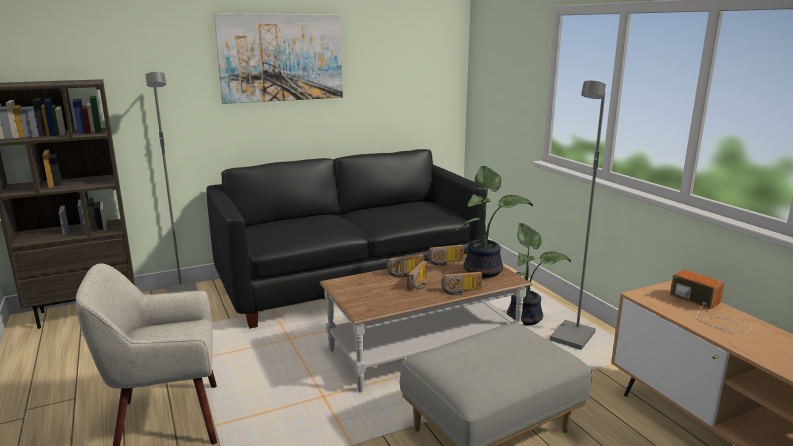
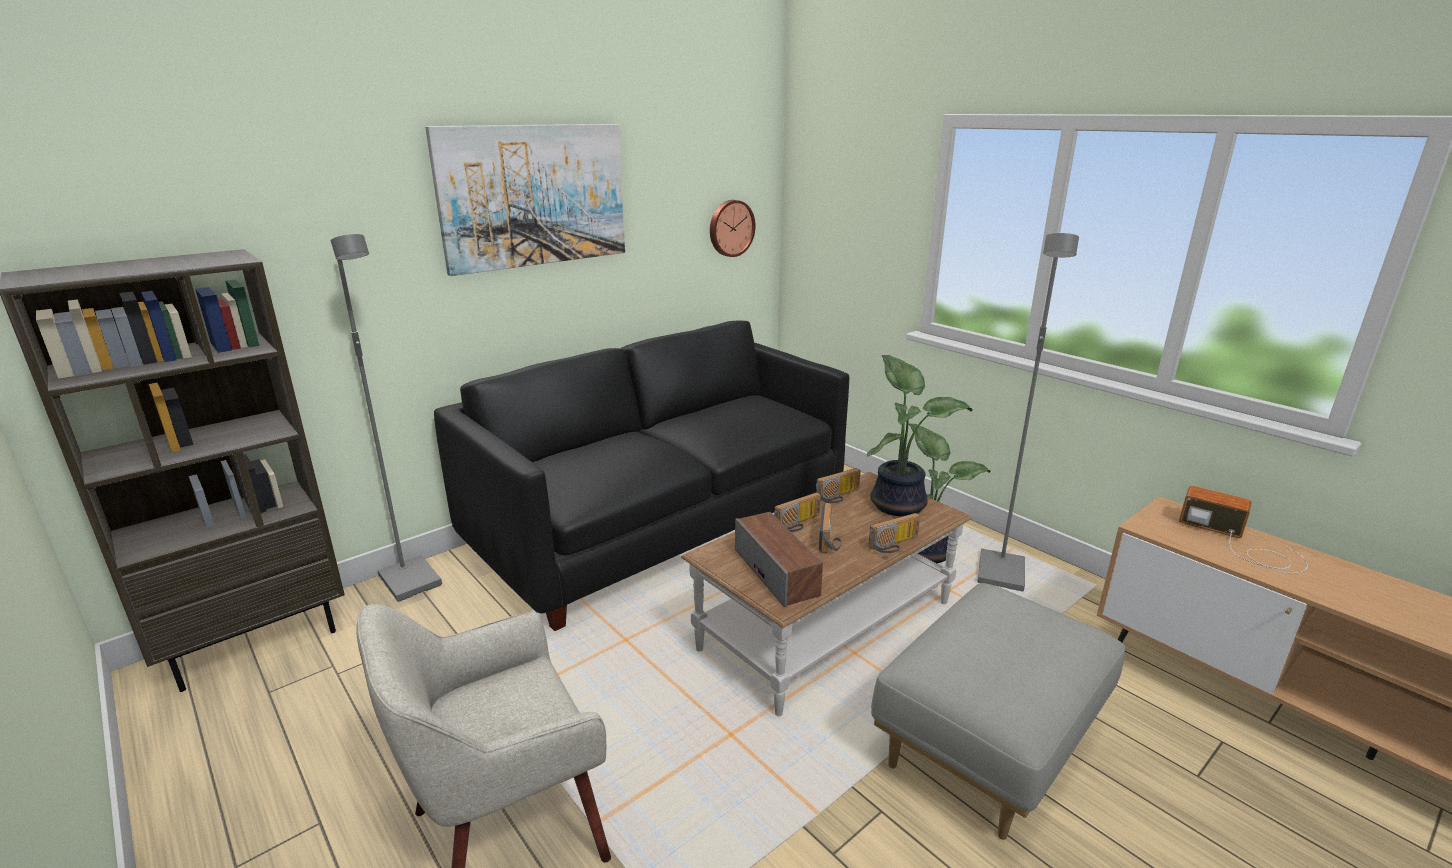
camera: 15 degrees left, 5 degrees up
(371, 296) = (776, 572): none -> speaker
(425, 86) = (730, 228): none -> wall clock

